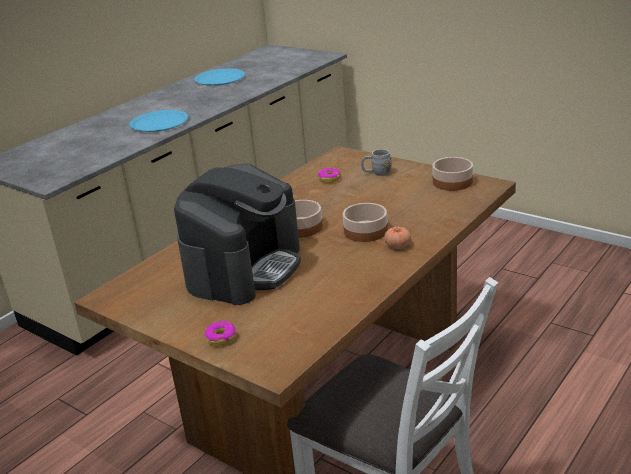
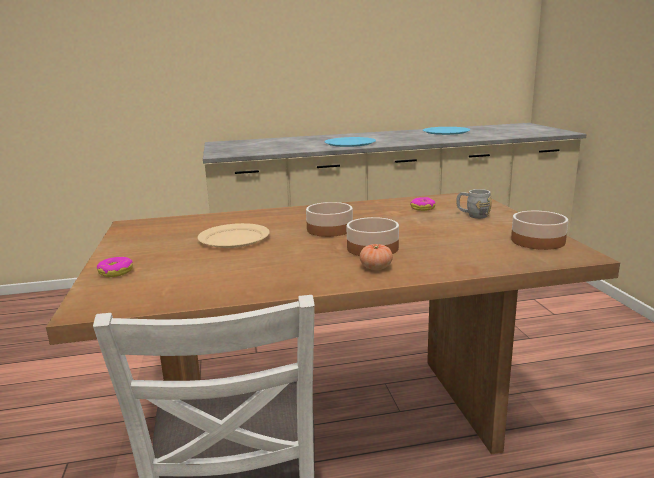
camera: 40 degrees right, 10 degrees down
(244, 267) = (234, 238): coffee machine -> beige plate

